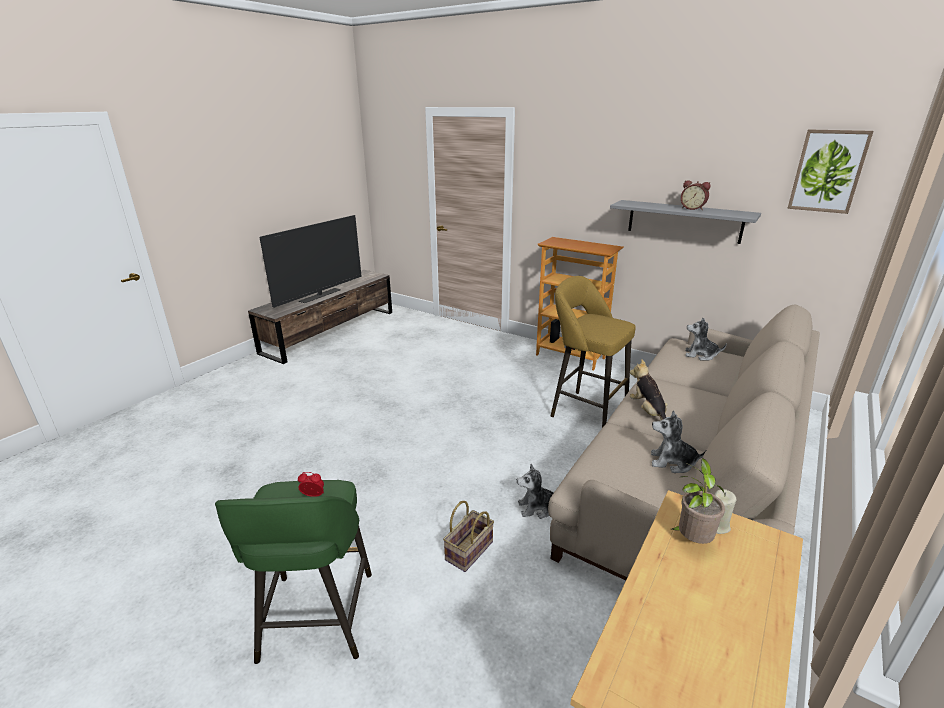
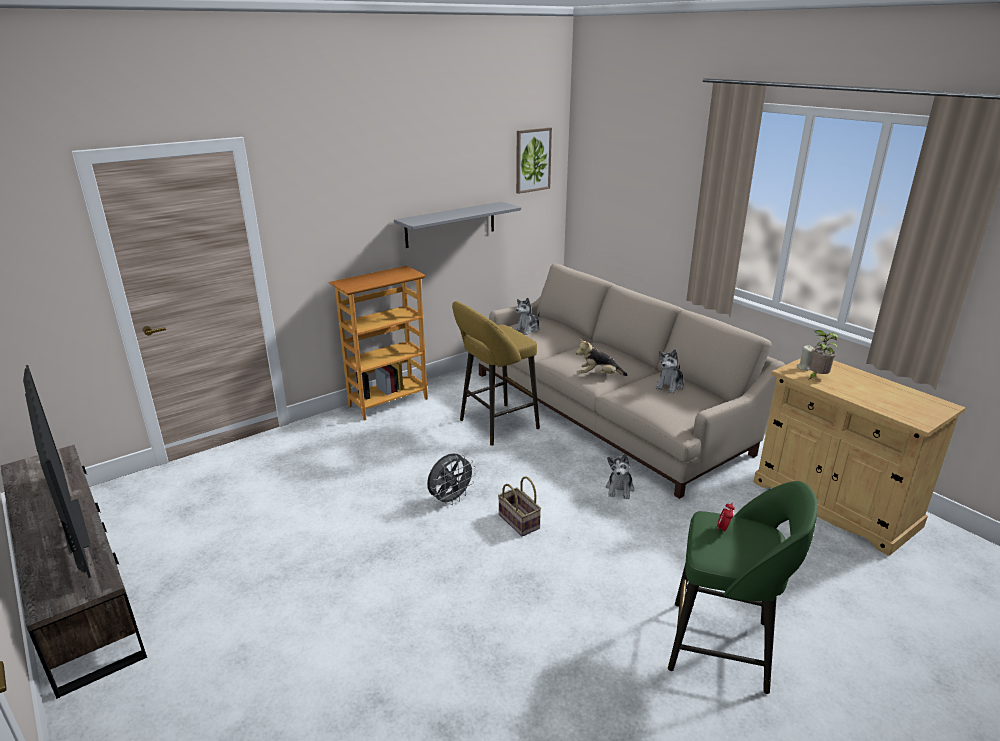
camera: 70 degrees left, 0 degrees up
(459, 415) = (451, 499): none -> grey fan
(469, 552) = (662, 538): basket -> basket (520, 522)
(693, 208) = (464, 211): alarm clock -> none

